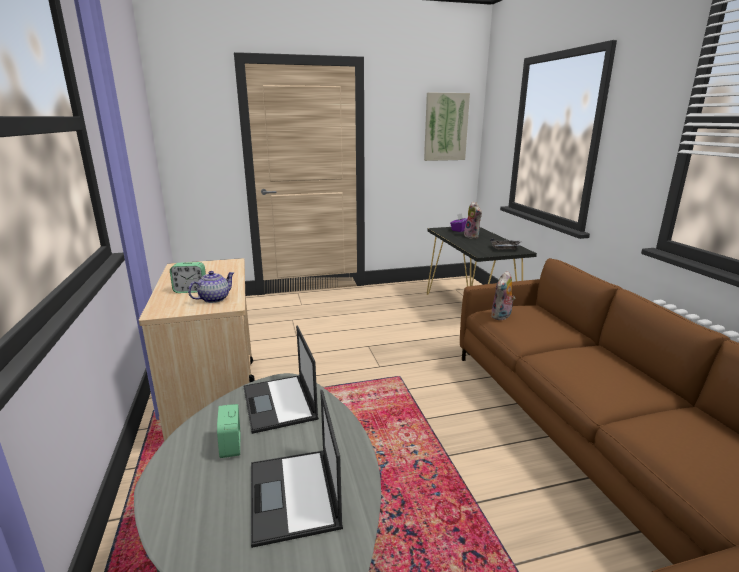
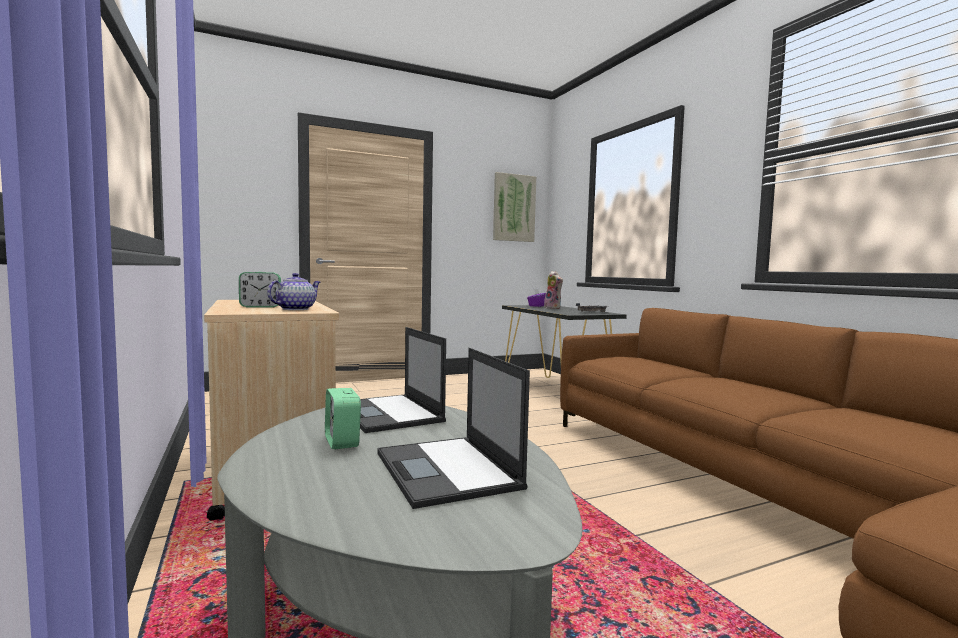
camera: 10 degrees left, 15 degrees down
(502, 317) = (610, 361): plush toy -> none

